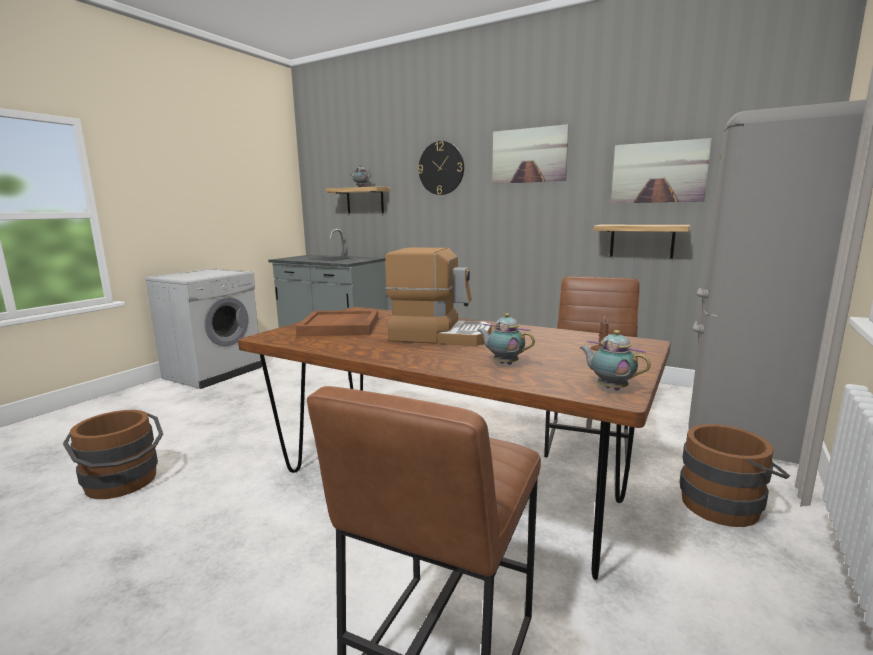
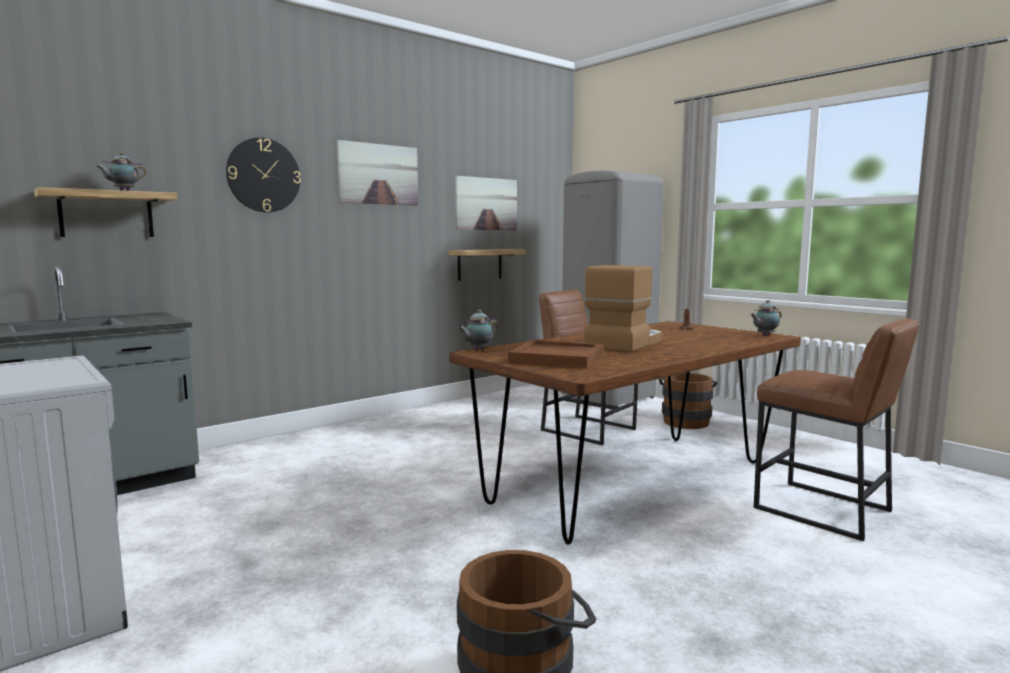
camera: 70 degrees left, 5 degrees down
(504, 363) = (711, 341): teapot -> teapot (477, 350)

